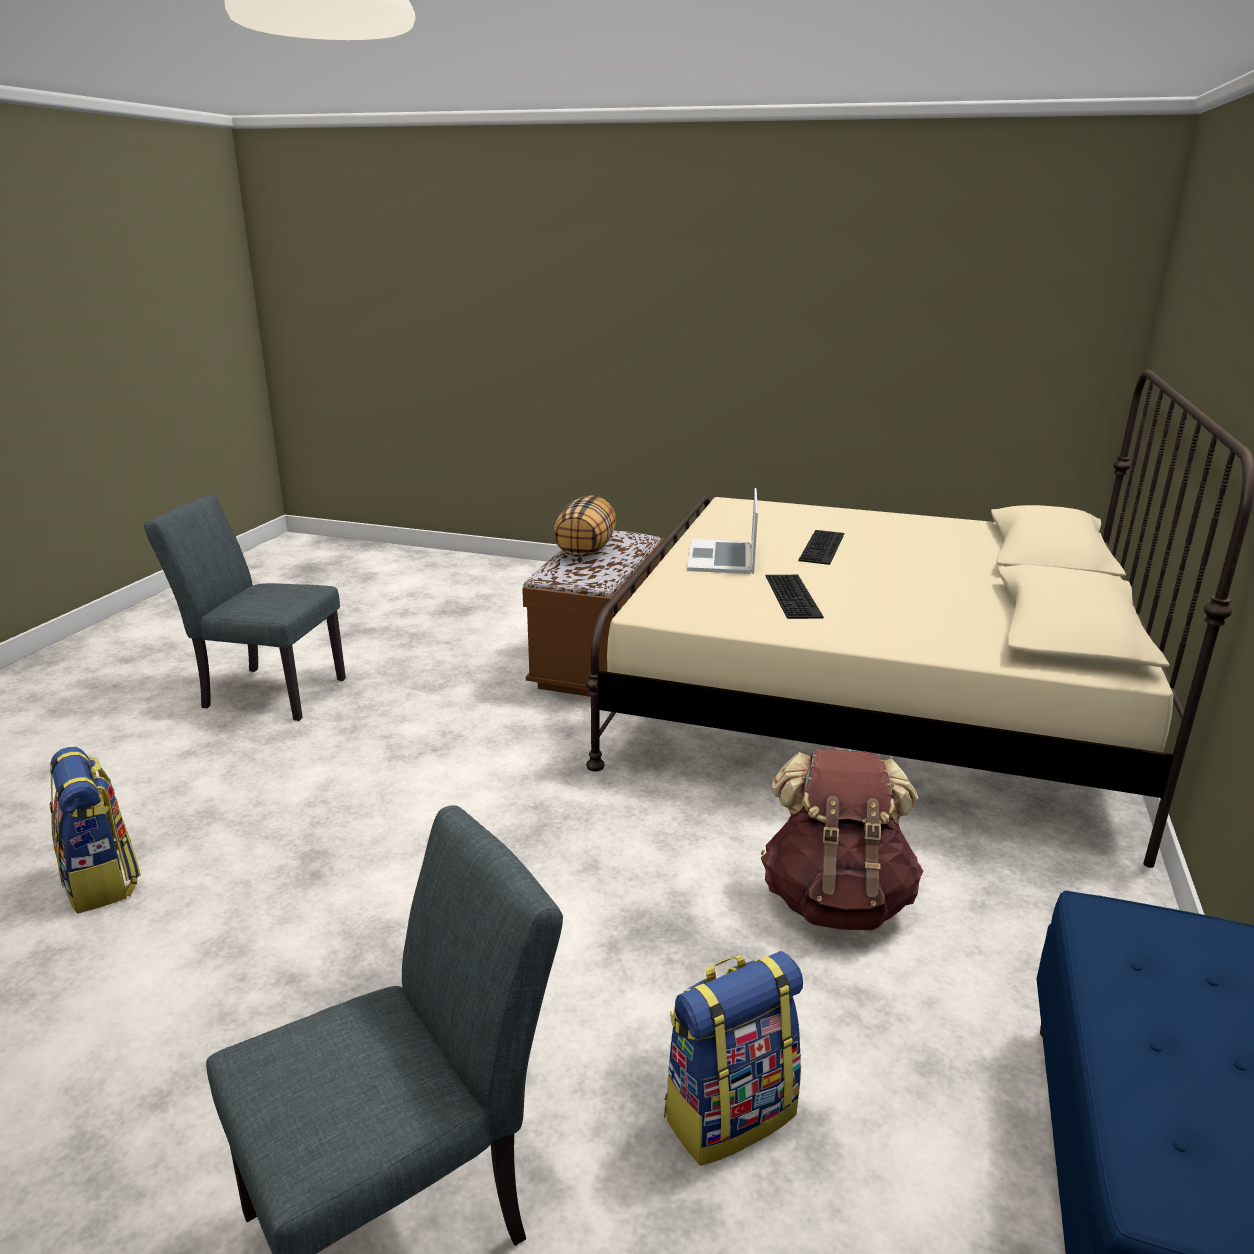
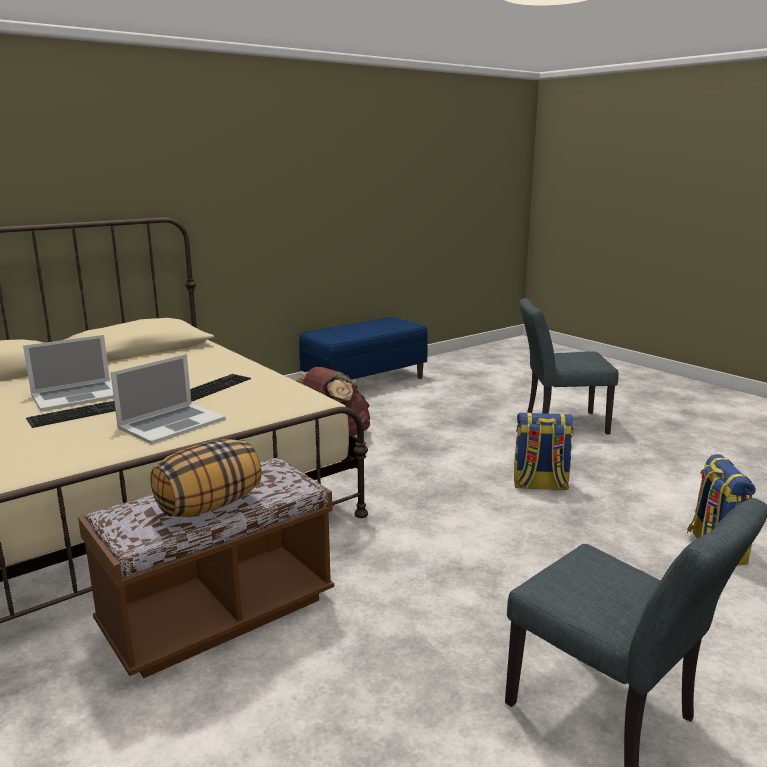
camera: 145 degrees left, 5 degrees down
(729, 1113) = (449, 413): backpack -> backpack (539, 485)
(882, 557) = (77, 395): none -> laptop

